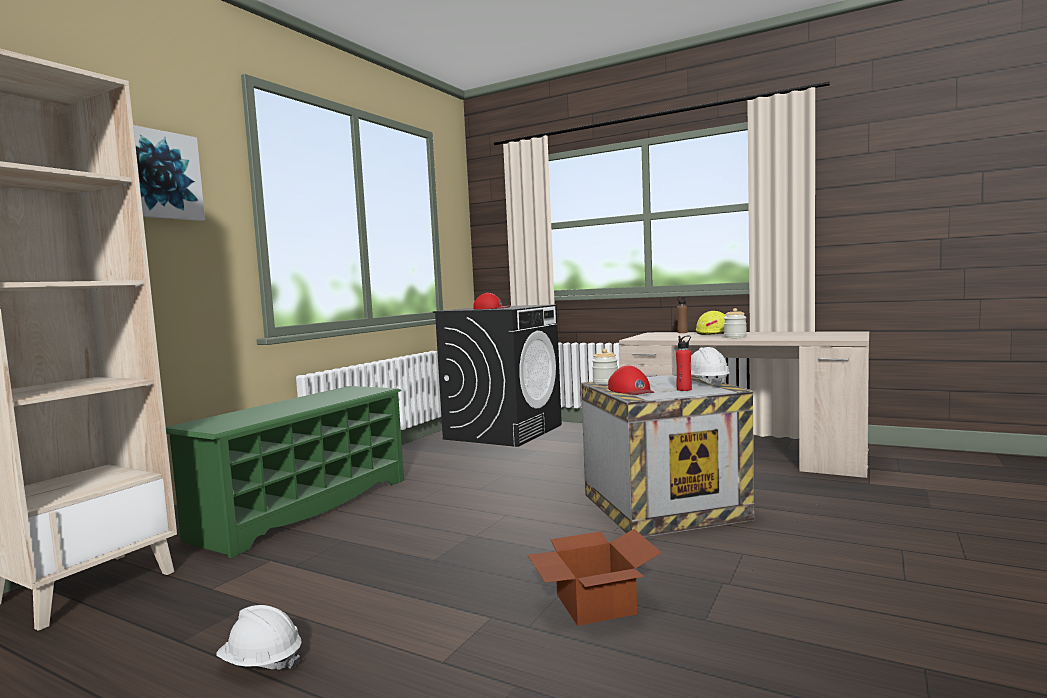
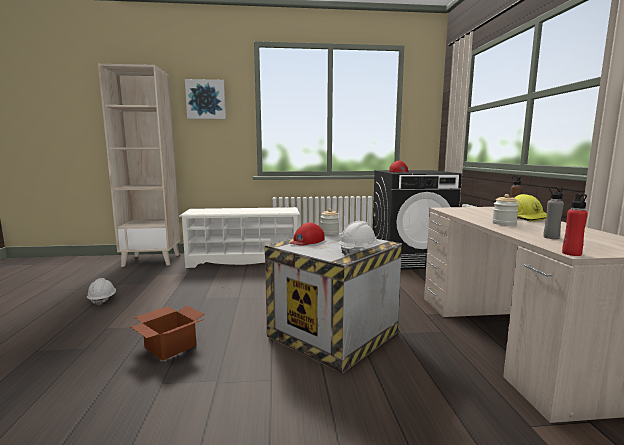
camera: 55 degrees right, 5 degrees up
(304, 508) = (244, 260): green shoe rack -> white shoe rack
(684, 389) = (323, 250): red bottle -> red bottle (571, 253)
(800, 337) = (551, 237): none -> grey bottle

